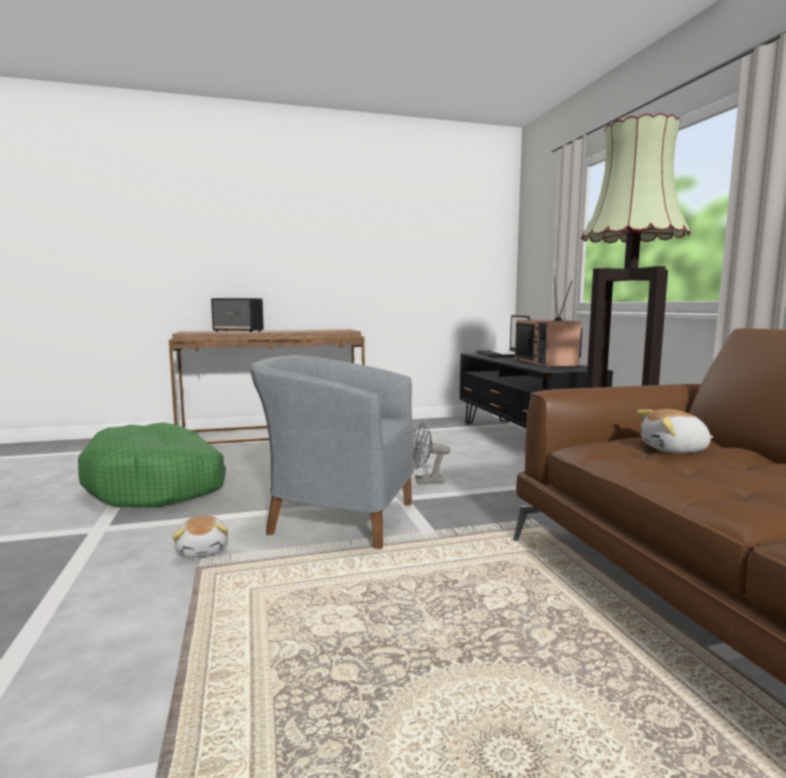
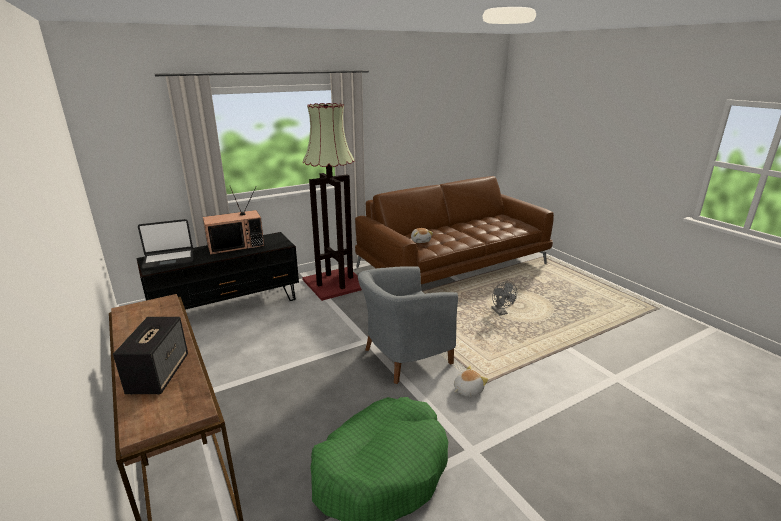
camera: 105 degrees left, 15 degrees up
(336, 517) = (404, 357): grey armchair -> grey armchair turned 60 degrees clockwise
(424, 481) = (334, 336): grey fan -> grey fan (501, 312)

